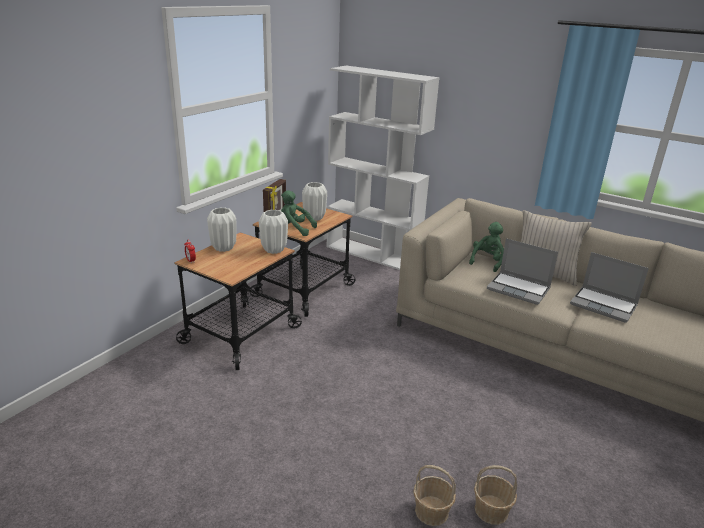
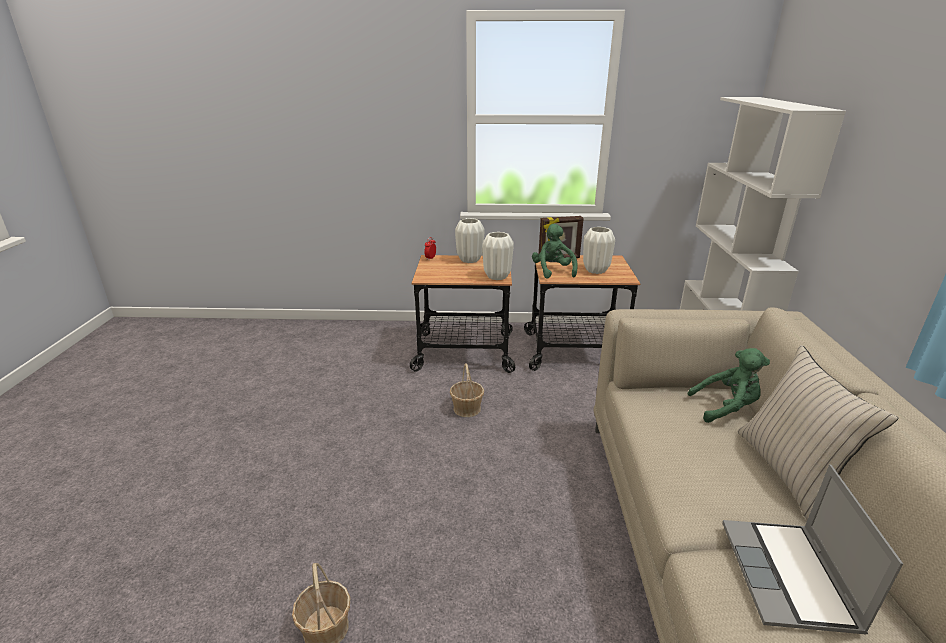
camera: 60 degrees right, 0 degrees up
(432, 511) = (299, 570): basket -> basket (466, 409)
(519, 289) = (688, 457): laptop -> none

